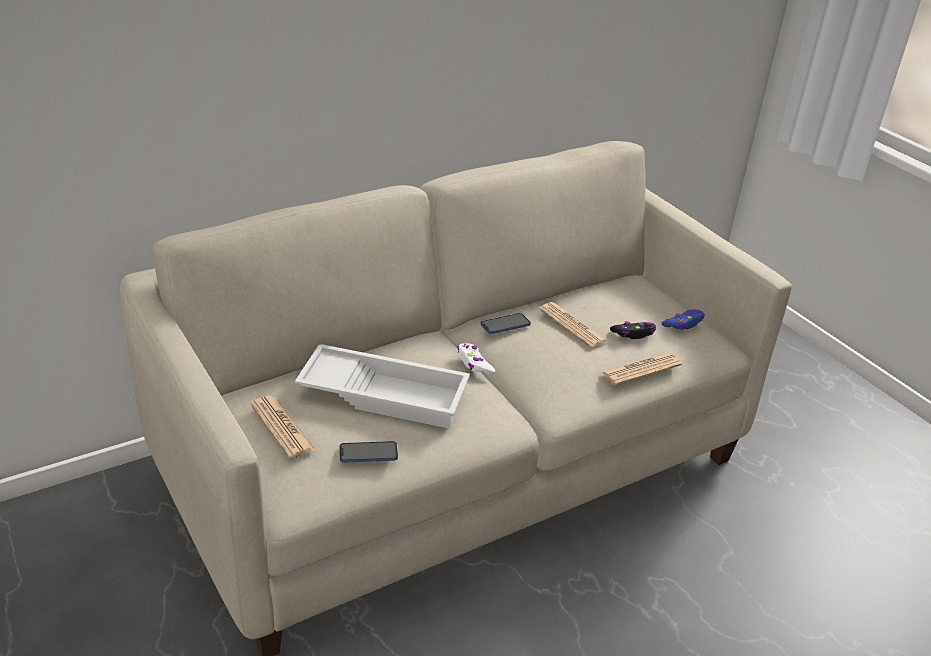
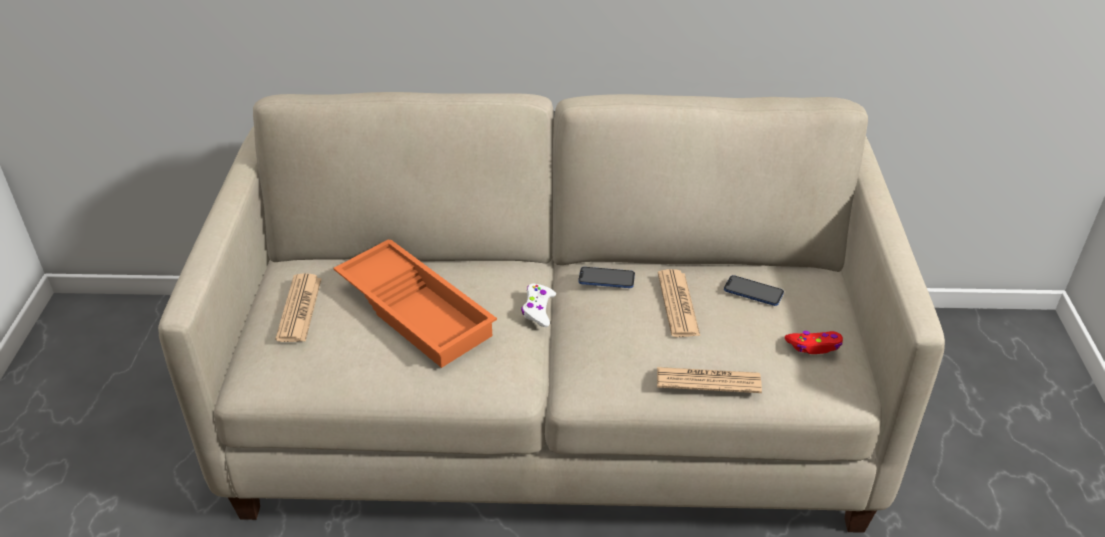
camera: 35 degrees right, 5 degrees up
(368, 453) = (347, 363): phone -> phone (753, 292)
(385, 393) = (418, 309): white tray -> orange tray
(633, 334) = (740, 337): black game controller -> none
(683, 324) = (814, 346): blue game controller -> red game controller

